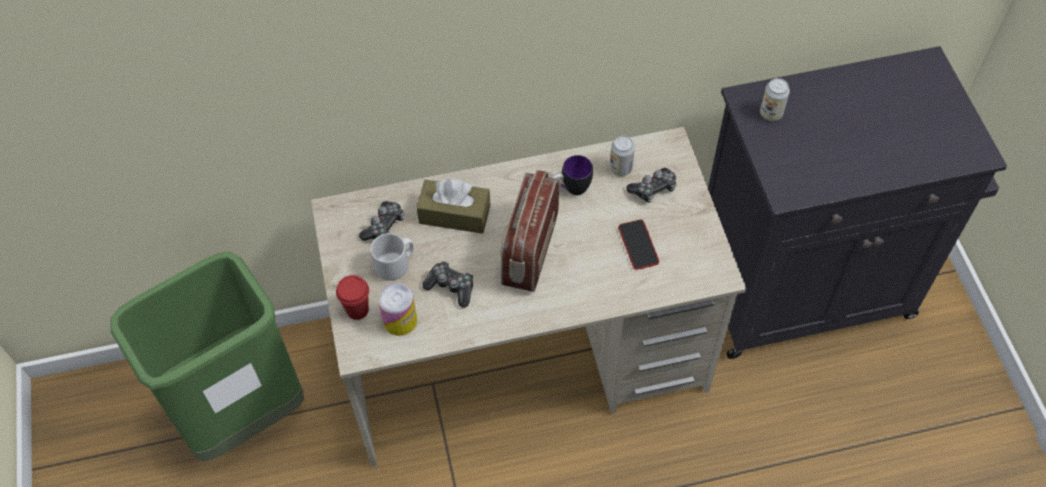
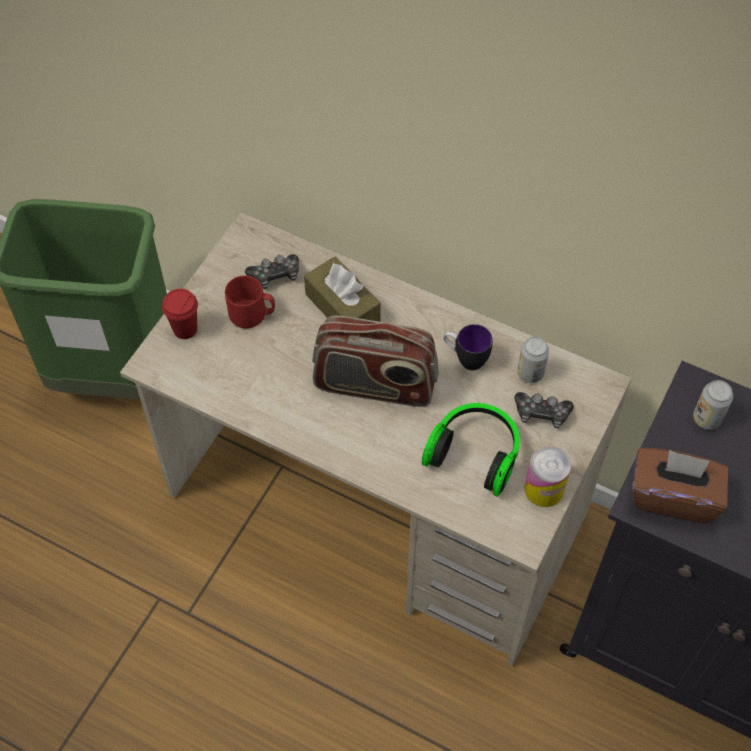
camera: 40 degrees right, 0 degrees up
(395, 264) = (252, 314): grey mug -> red mug
(400, 320) = (209, 363): can -> can (544, 489)
(451, 287) = (277, 367): game controller -> none
(529, 249) = (375, 385): radio -> radio turned 135 degrees counterclockwise
(638, 245) = (475, 453): phone -> headphones
(798, 175) = (673, 496): none -> brown tissue box

